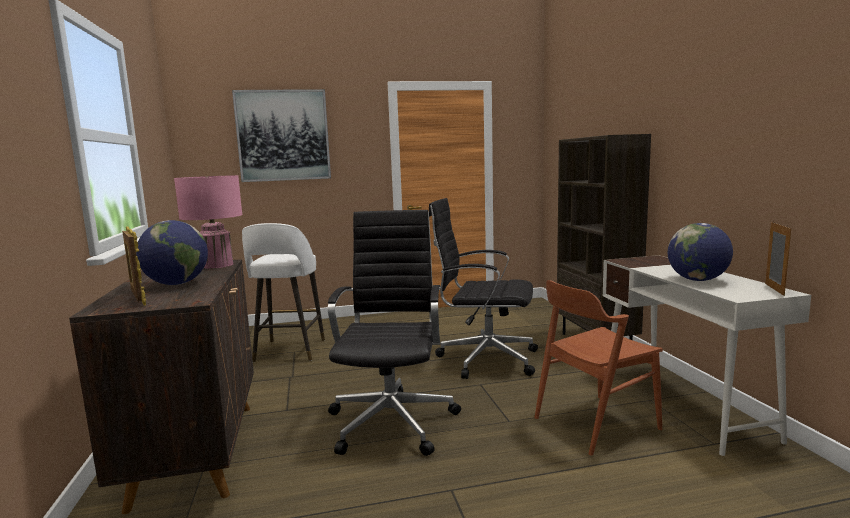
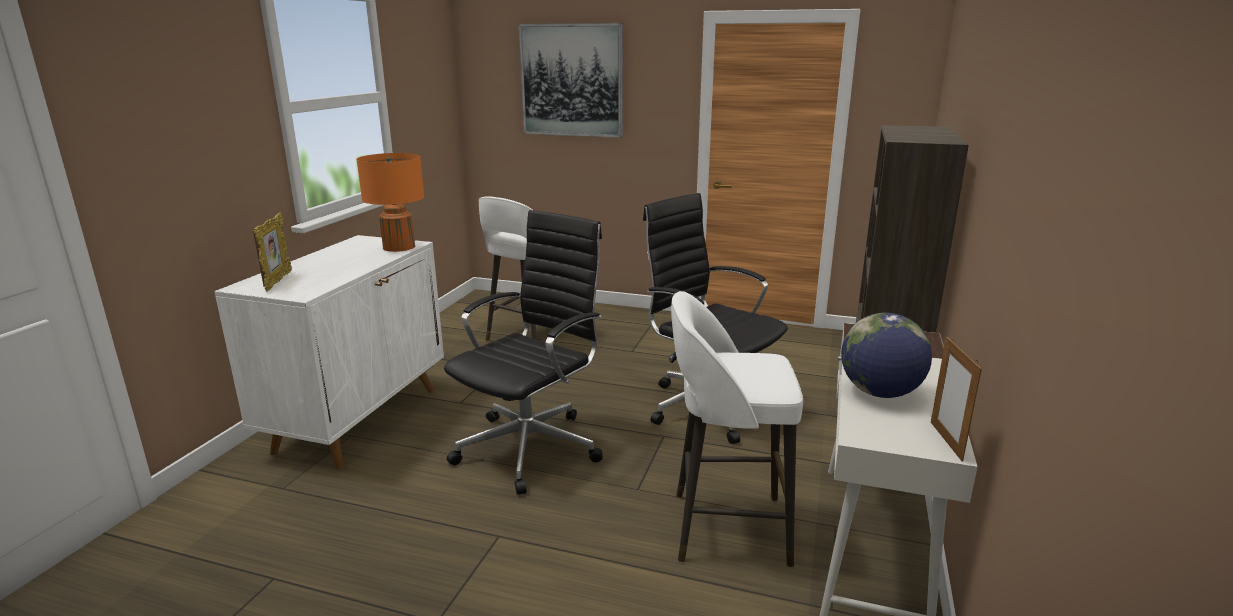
camera: 30 degrees right, 10 degrees up
(176, 284) = (330, 267): globe -> none
(197, 451) = (359, 419): brown cabinet -> white cabinet
(216, 265) = (399, 247): pink table lamp -> orange table lamp
(595, 423) = (725, 527): brown chair -> white stool
(774, 289) = (946, 441): picture frame -> picture frame turned 135 degrees clockwise

